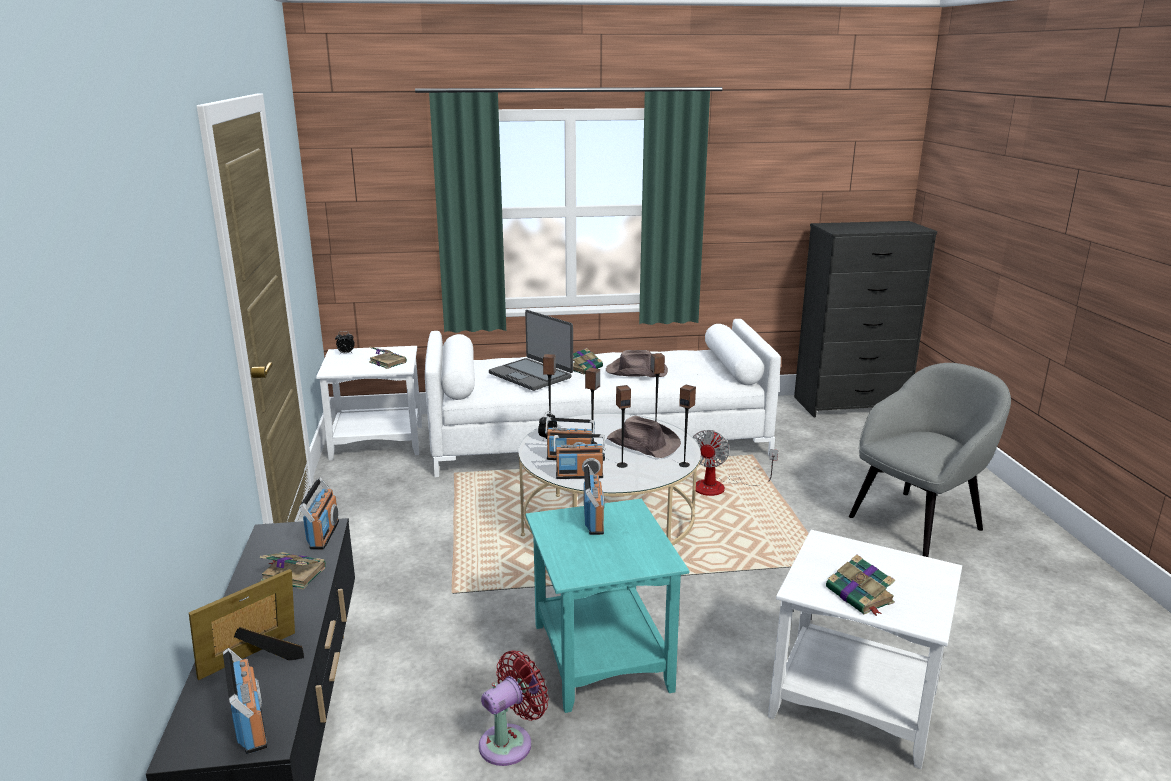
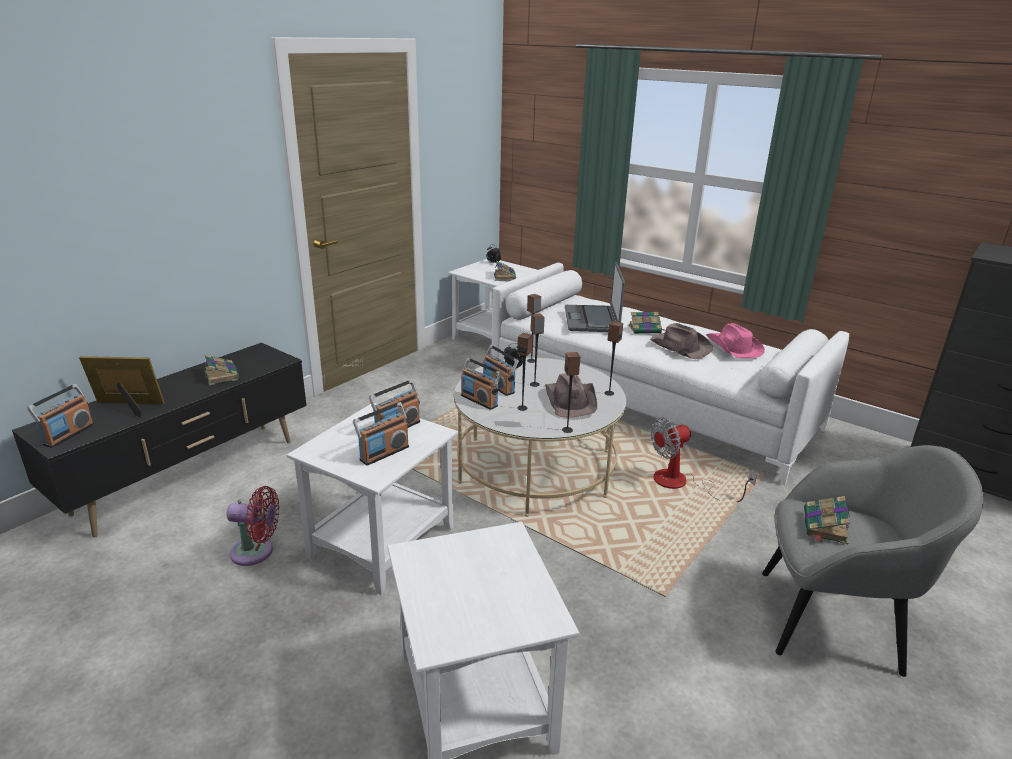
camera: 45 degrees right, 5 degrees up
(323, 535) = (273, 362): radio -> radio (384, 453)
(599, 657) = (380, 541): turquoise side table -> white side table
(668, 359) = (733, 347): none -> pink hat
(860, 596) = (437, 588): book -> book (825, 527)

